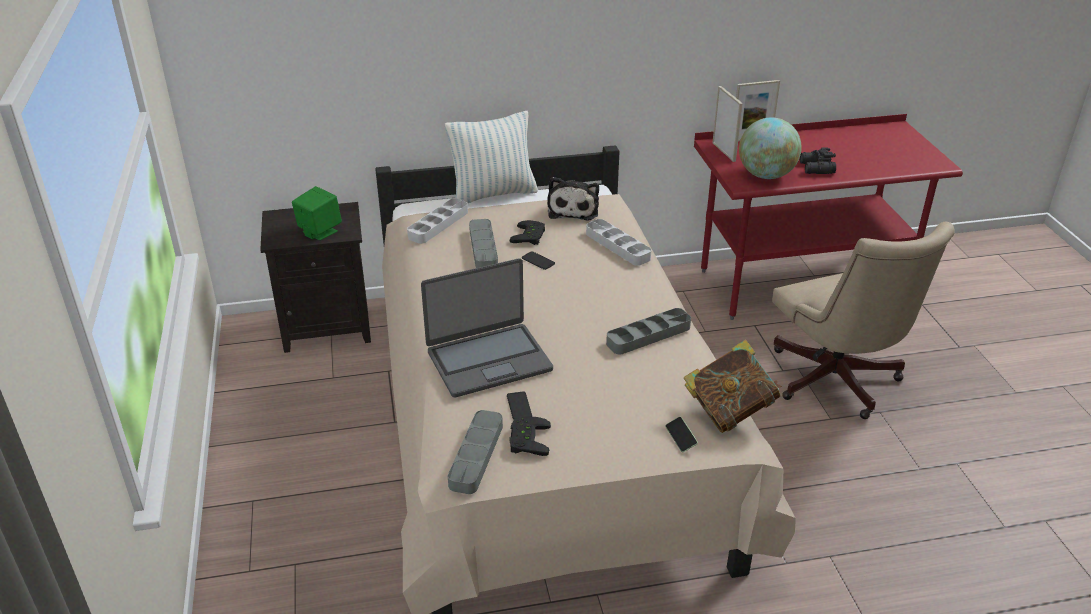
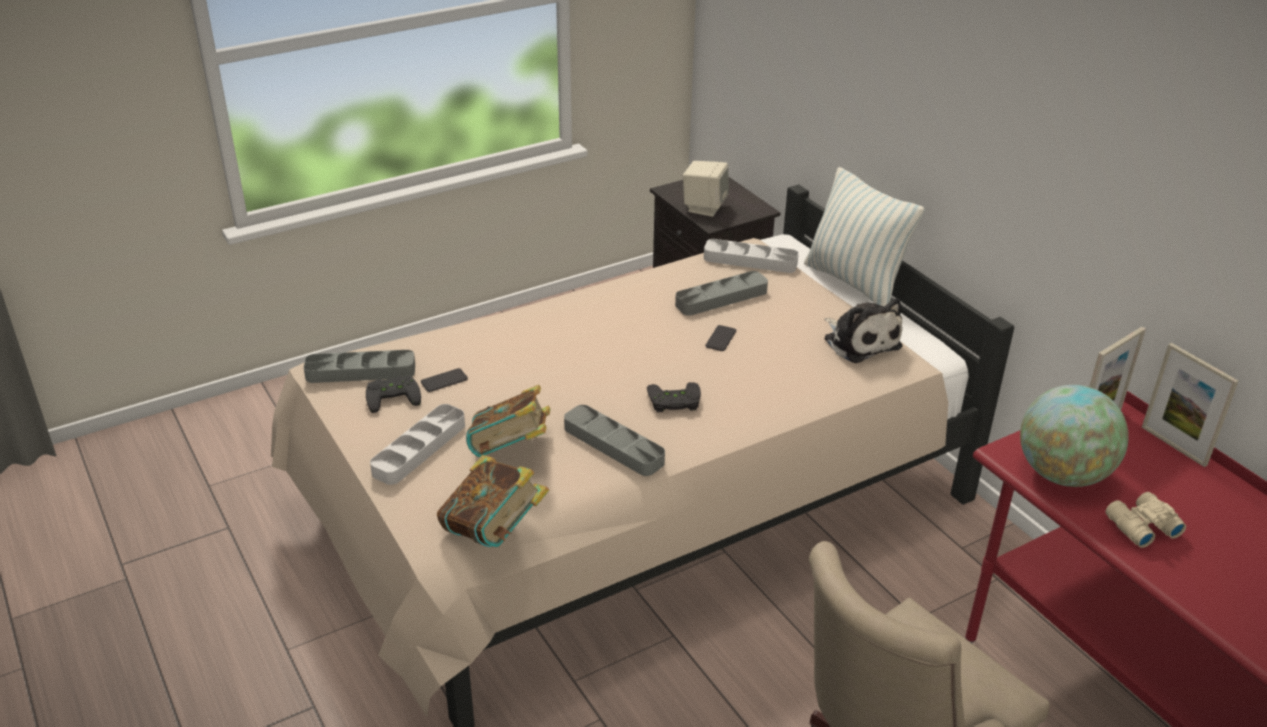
camera: 70 degrees right, 0 degrees up
(319, 231) = (704, 207): green speaker -> beige speaker
(488, 360) = (512, 346): laptop -> none
(530, 236) = (770, 323): black game controller -> black game controller (674, 402)
(573, 209) = (860, 341): plush toy -> plush toy turned 105 degrees counterclockwise
(617, 246) = (797, 390): grey tray -> grey tray (419, 449)
(636, 386) = (511, 452): none -> book
(680, 438) = (429, 500): phone -> none
(816, 168) = (1140, 526): black binoculars -> beige binoculars

